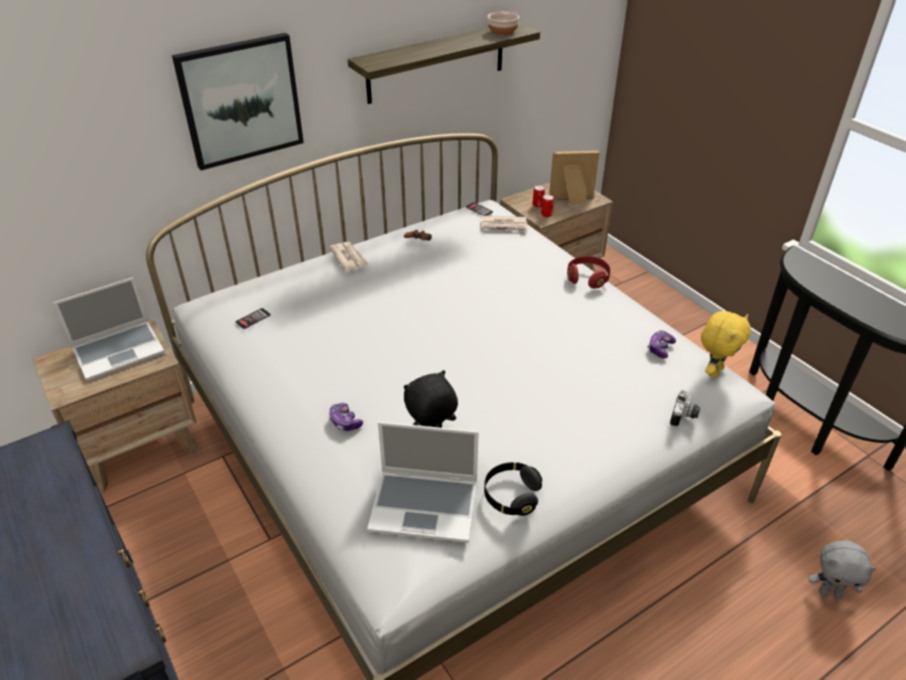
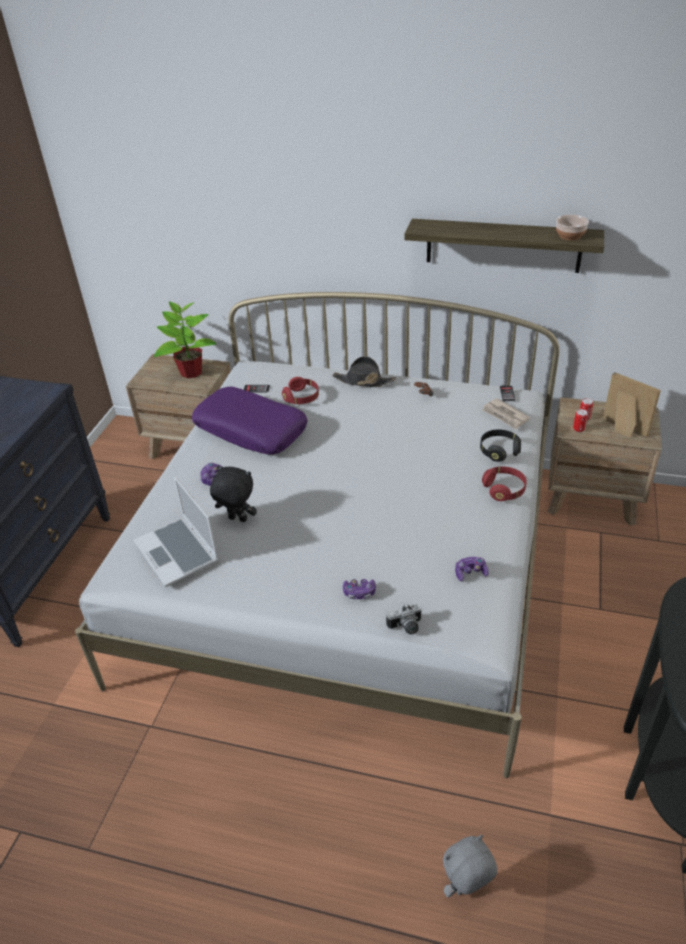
camera: 50 degrees right, 0 degrees up
(120, 351) = (190, 372): laptop -> potted plant
(241, 100) = (316, 226): picture -> none
(311, 357) = (251, 430): none -> purple pillow
(315, 302) = (302, 398): none -> red headphones
(349, 258) = (363, 381): newspaper -> black hat
(511, 496) = (225, 584): black headphones -> black headphones (499, 451)
(618, 418) = (359, 592): none -> game controller
(714, 371) = (488, 618): yellow plush toy -> none
(830, 592) = (466, 888): grey plush toy -> grey plush toy turned 90 degrees clockwise

